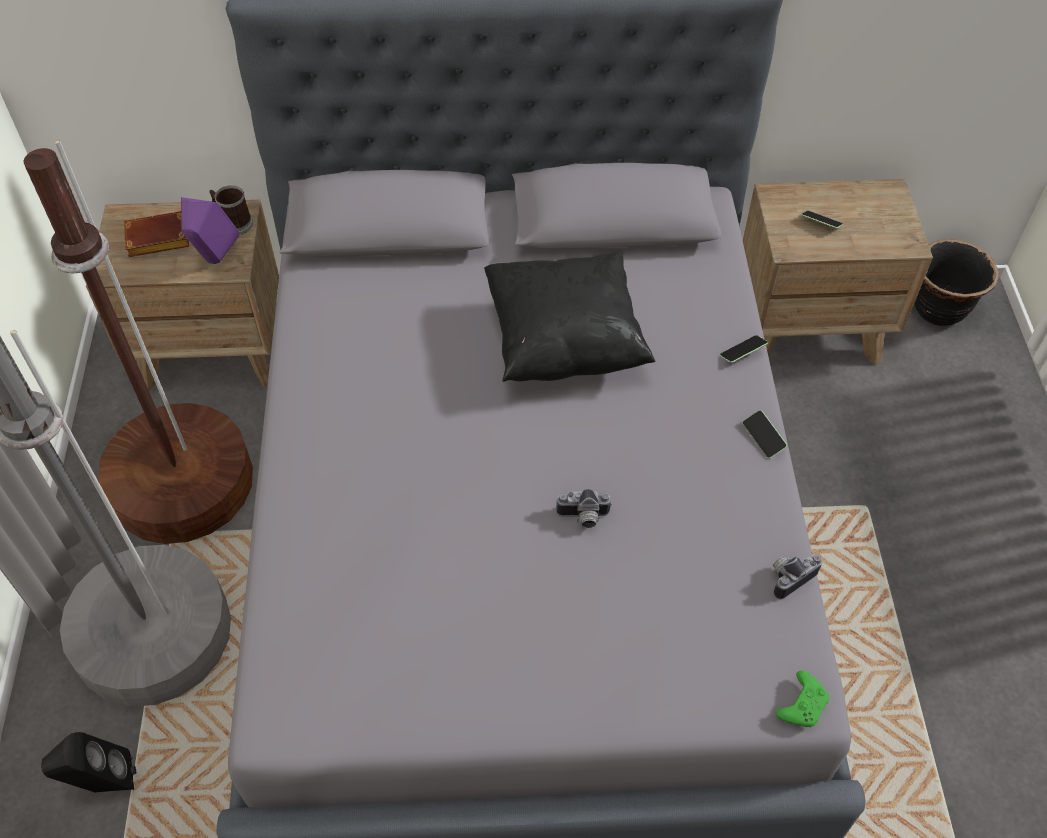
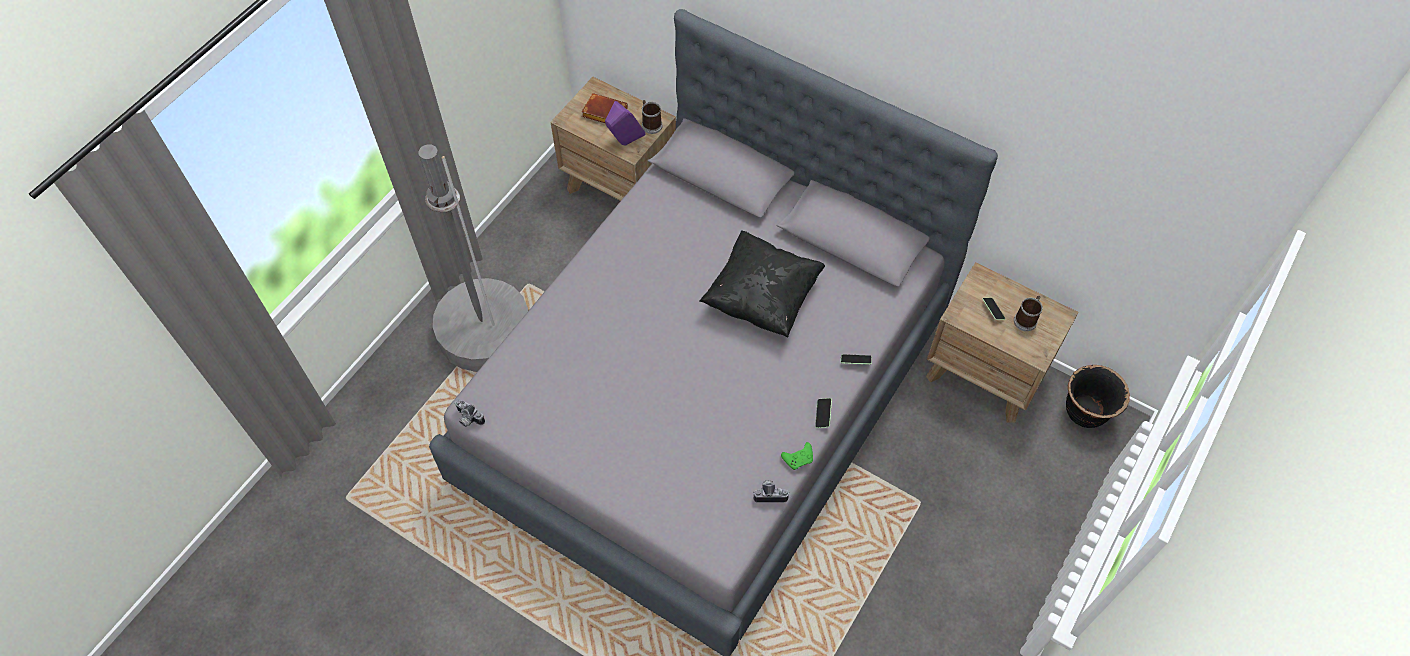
camera: 35 degrees right, 5 degrees up
(103, 784) = (414, 393): black speaker -> none
(182, 483) = (551, 258): brown floor lamp -> none
(583, 518) = (691, 398): camera -> camera (468, 419)
(802, 704) = (719, 557): green game controller -> green game controller (799, 458)
(862, 213) = (1026, 319): none -> mug

